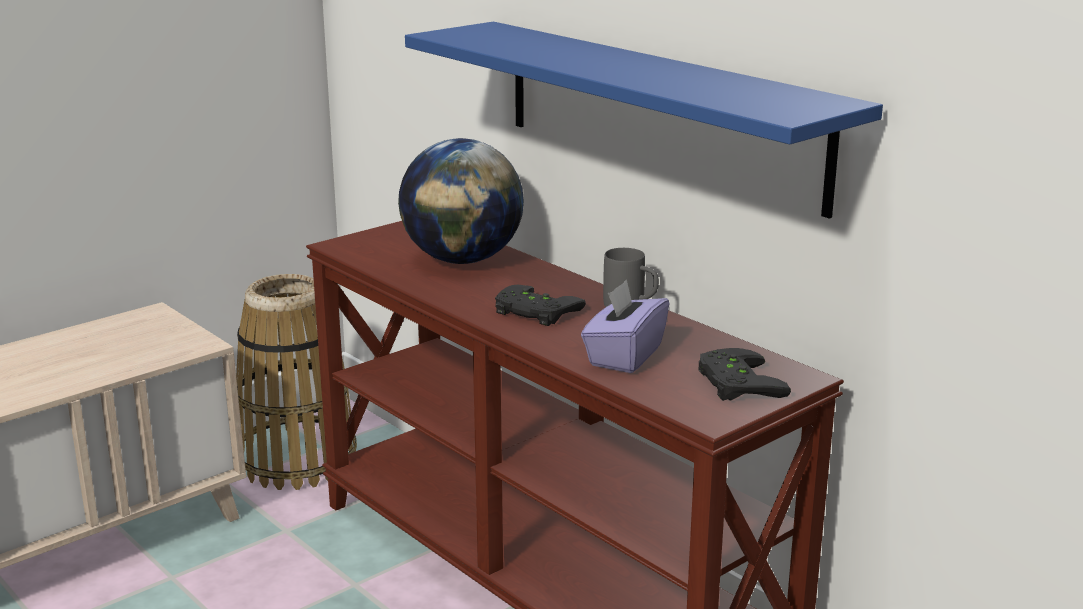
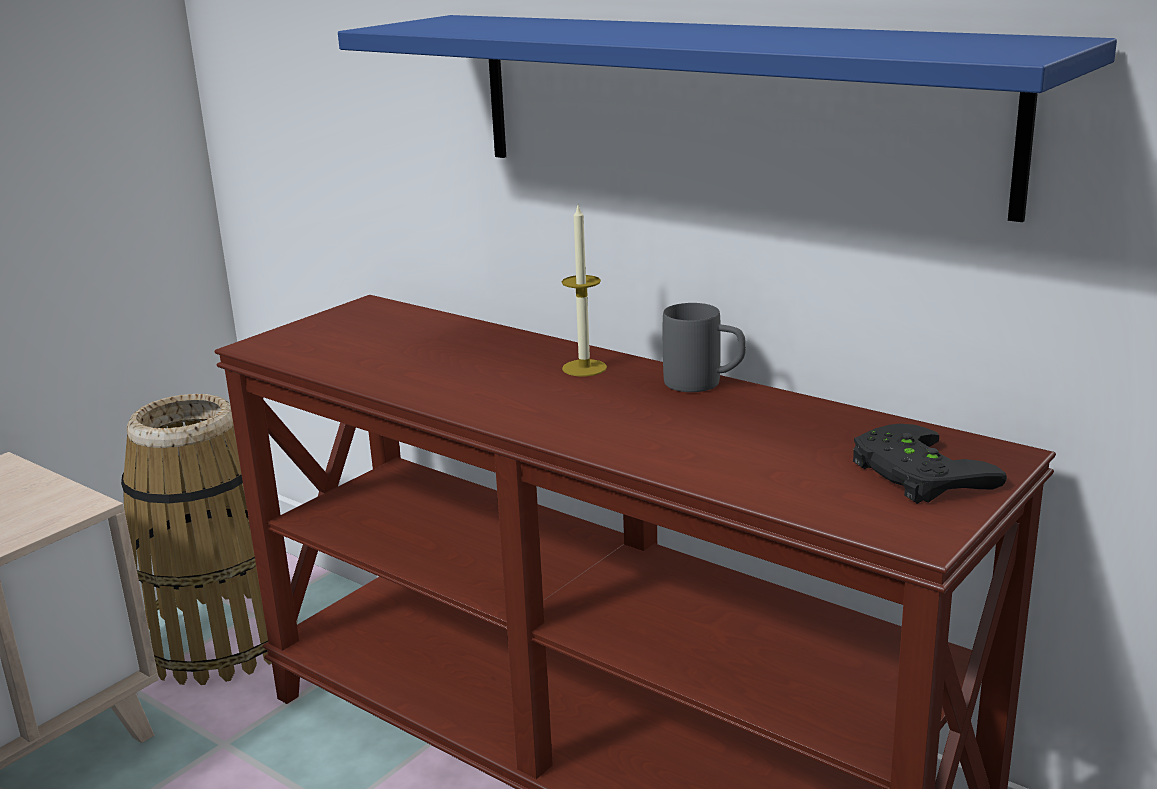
camera: 10 degrees left, 0 degrees up
(463, 259) = (442, 346): globe -> none
(534, 312) = (574, 406): black game controller -> none
(554, 286) = (584, 368): none -> candle
(624, 356) = (735, 454): purple tissue box -> none

